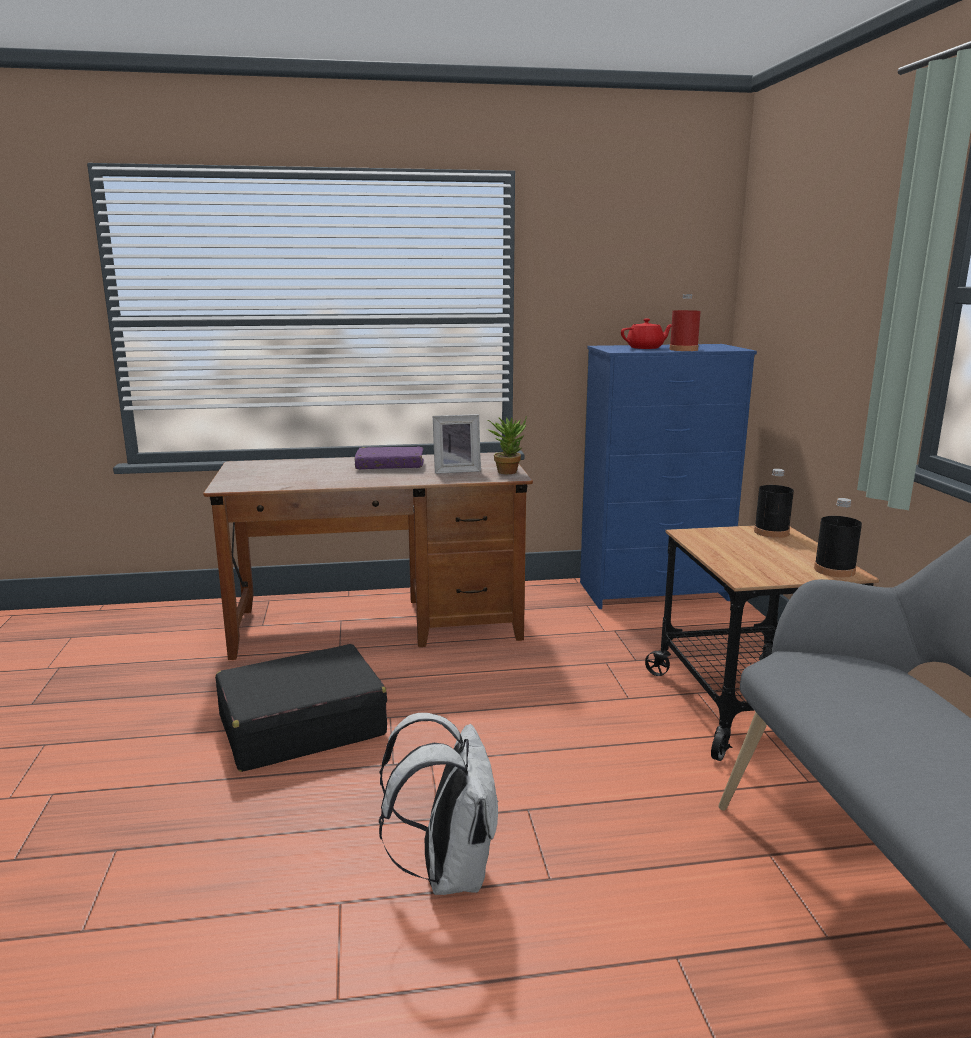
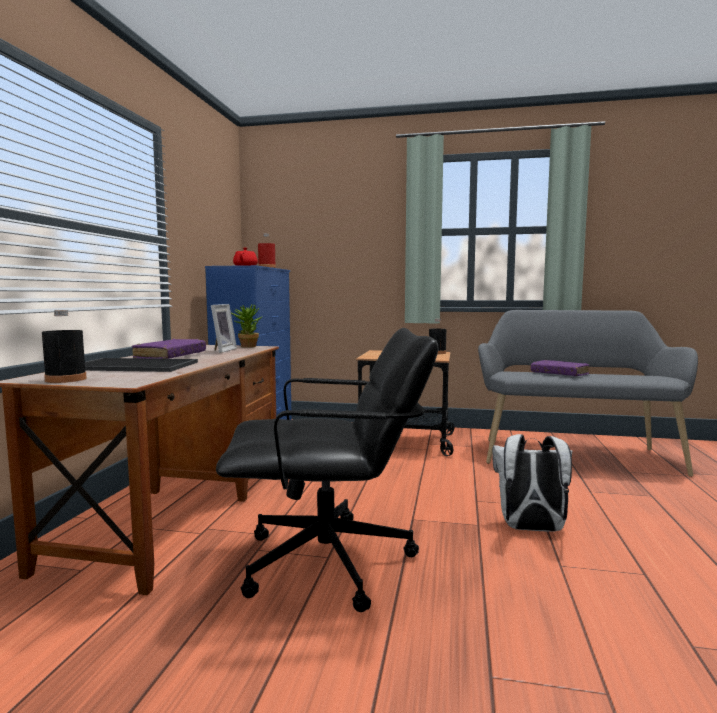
camera: 70 degrees left, 10 degrees down
(301, 726) = (329, 562): black suitcase -> black office chair
(315, 470) = (132, 366): none -> tray
(771, 532) = (379, 352): black bottle -> black bottle (66, 379)
(883, 720) = (559, 374): none -> purple book

